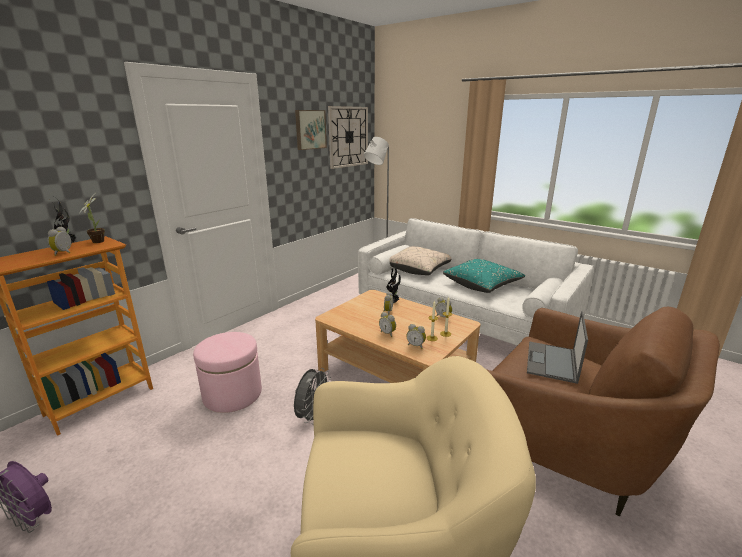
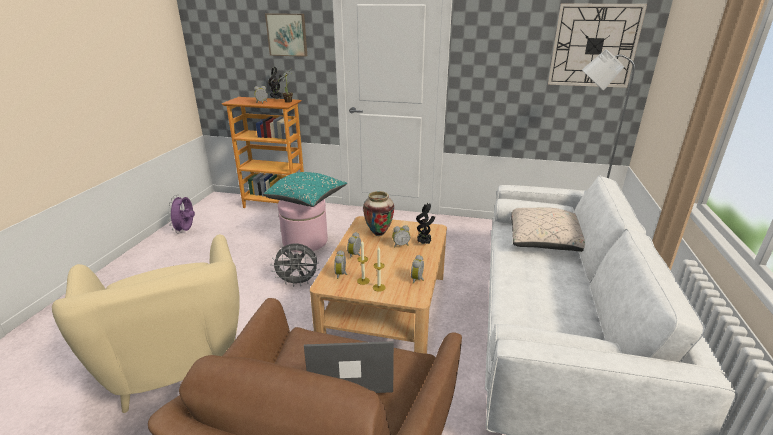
camera: 65 degrees right, 5 degrees up
(310, 129) = (521, 32): picture -> picture (287, 34)
(359, 316) = (378, 233): none -> vase
(482, 285) = (557, 296): turquoise pillow -> turquoise pillow (307, 200)

